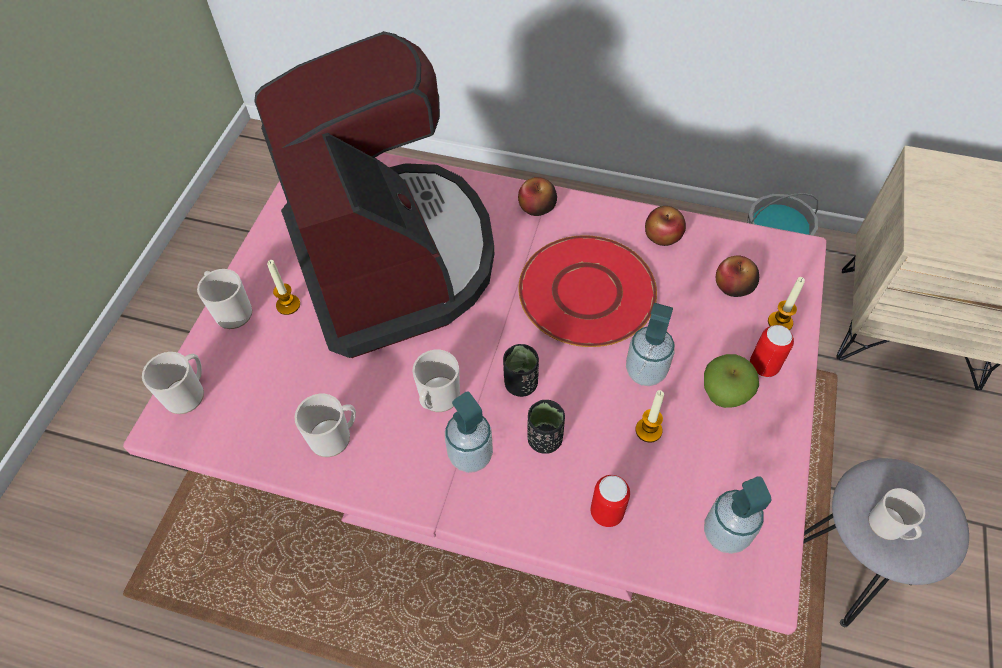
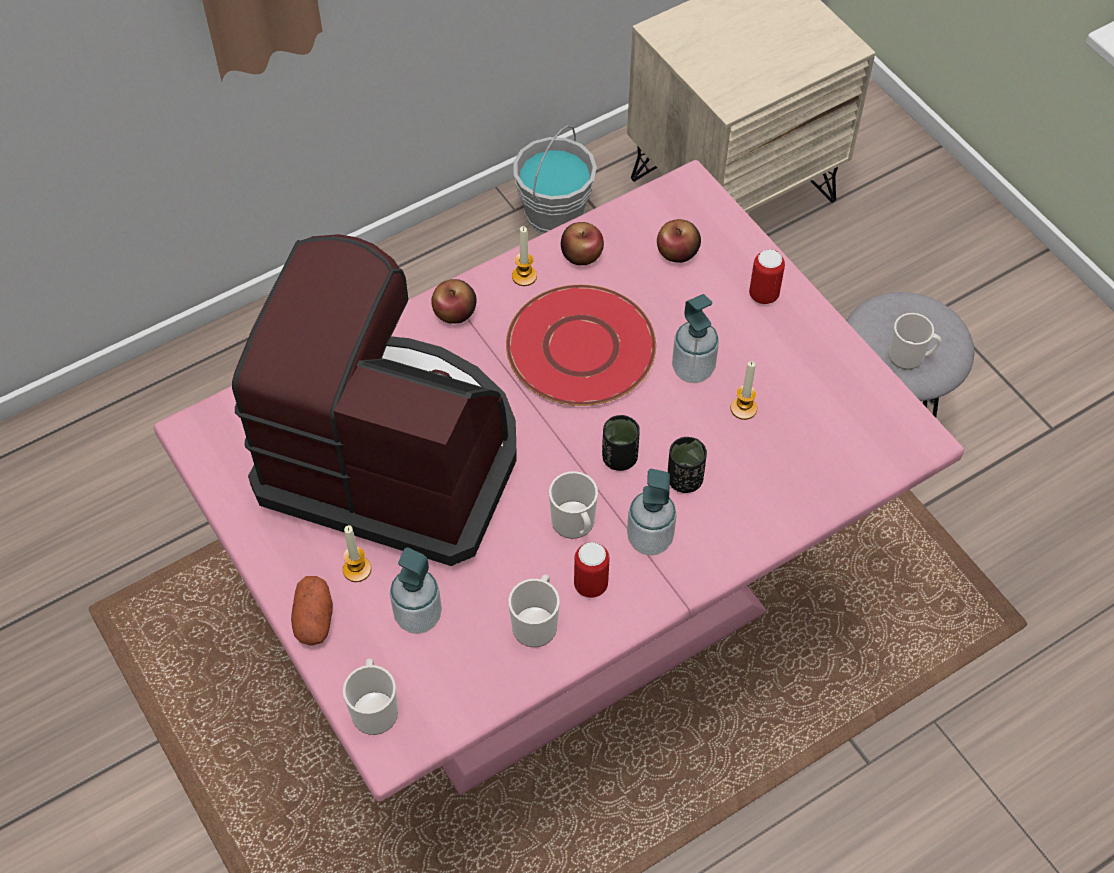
camera: 50 degrees left, 0 degrees up
(231, 311) = (314, 619): mug -> potato
(606, 513) = (782, 488): can -> can (590, 585)
(723, 395) = (762, 339): apple -> none
(725, 533) = (865, 430): soap dispenser -> soap dispenser (418, 616)
(780, 322) = (738, 252): candle -> candle (524, 276)

